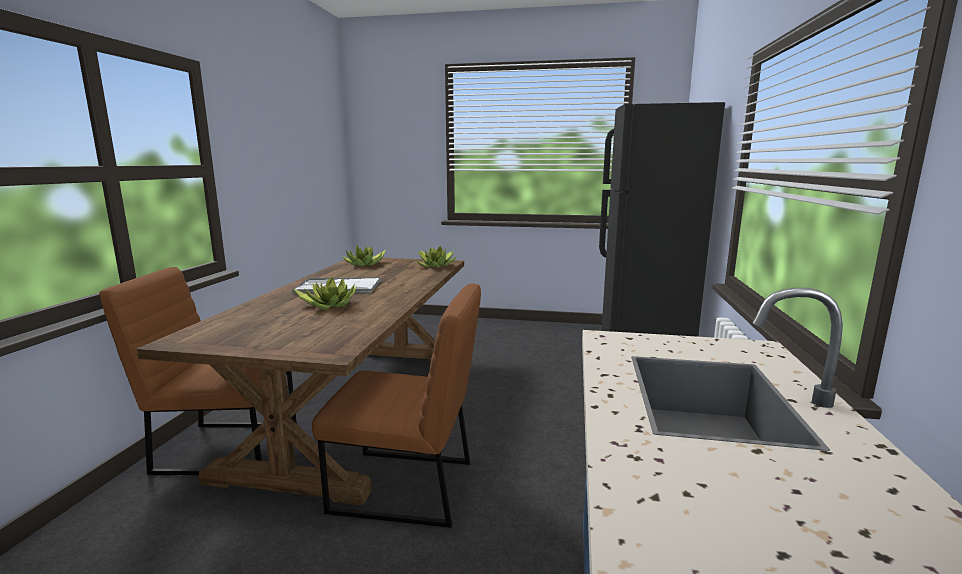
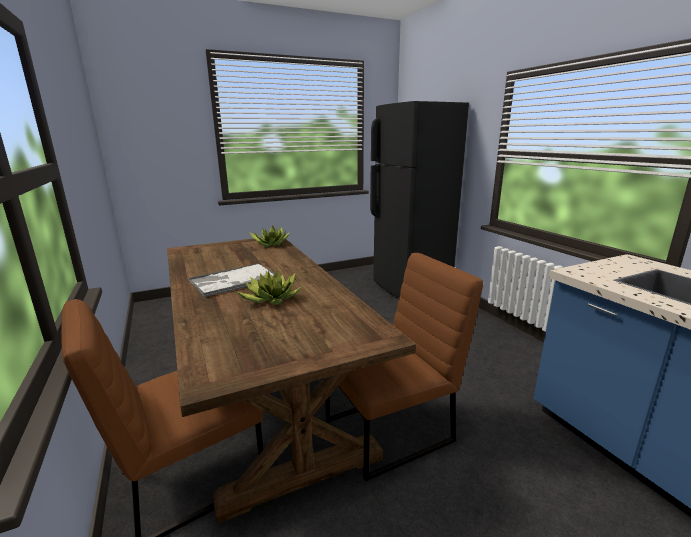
camera: 35 degrees left, 5 degrees up
(366, 264) = (204, 254): potted plant -> none

